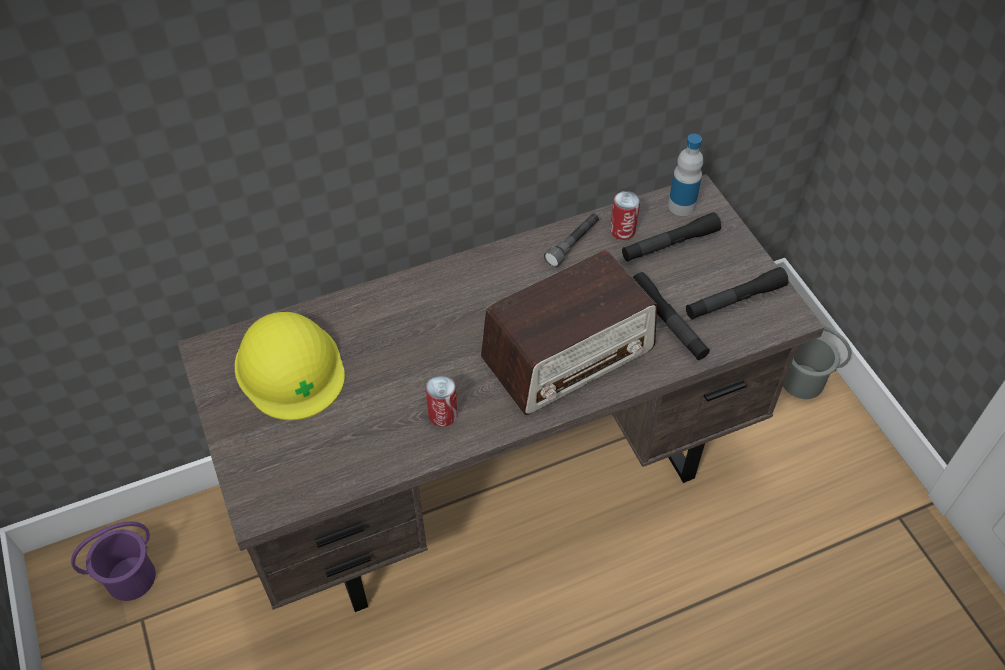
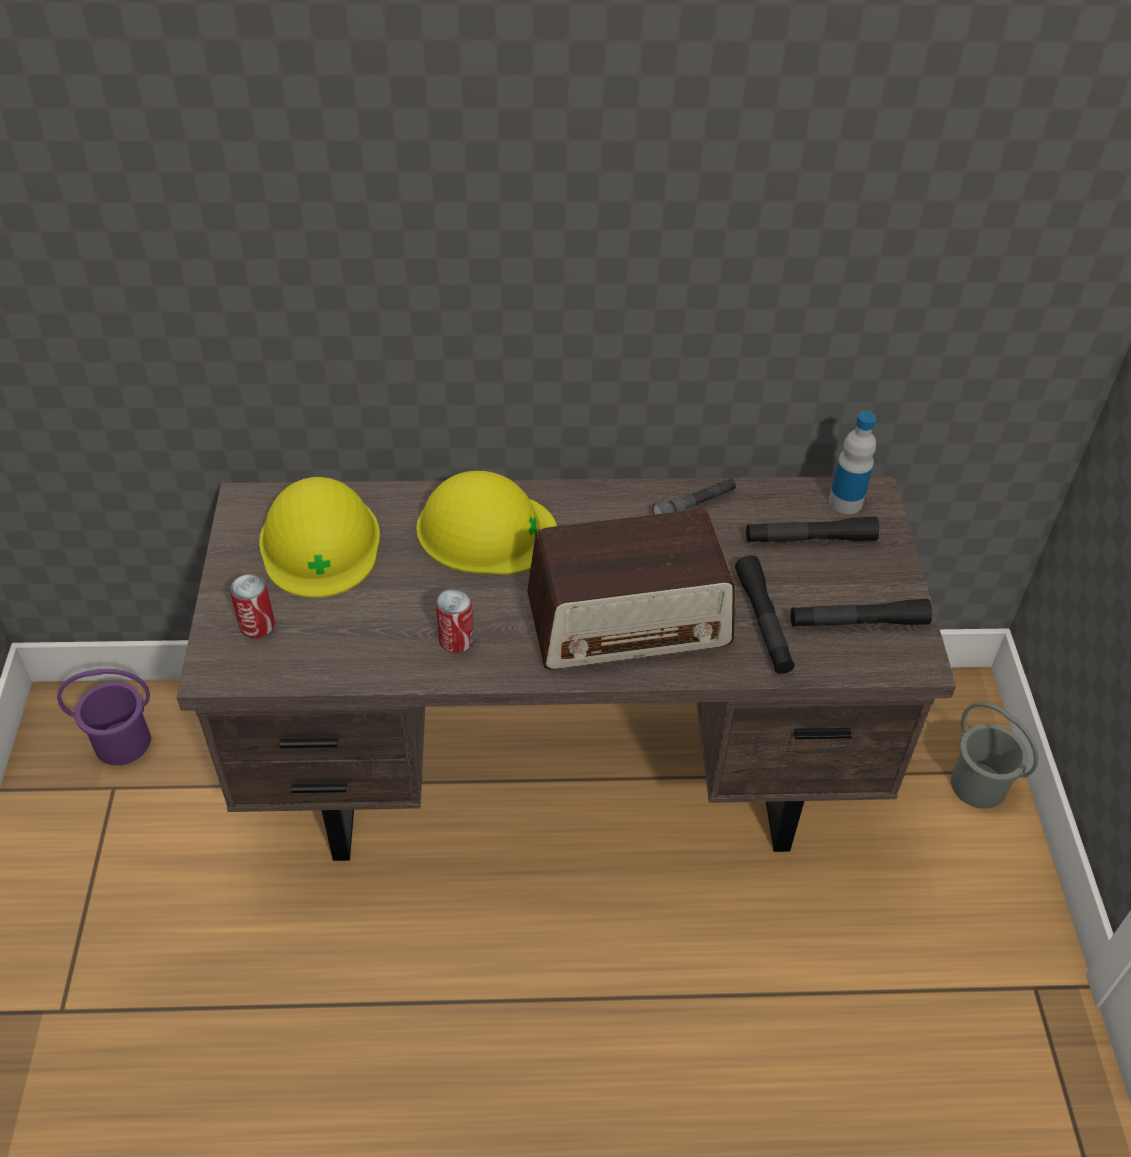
camera: 20 degrees right, 5 degrees down
(420, 314) = (485, 530): none -> yellow hard hat
(622, 230) = (760, 509): can -> can (257, 625)

